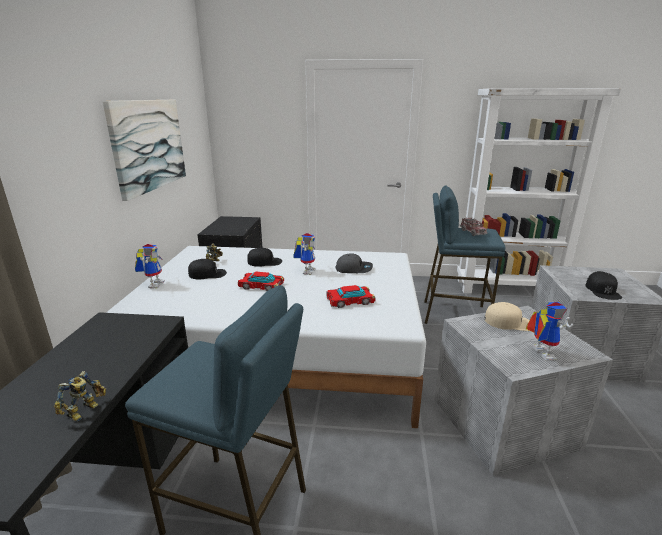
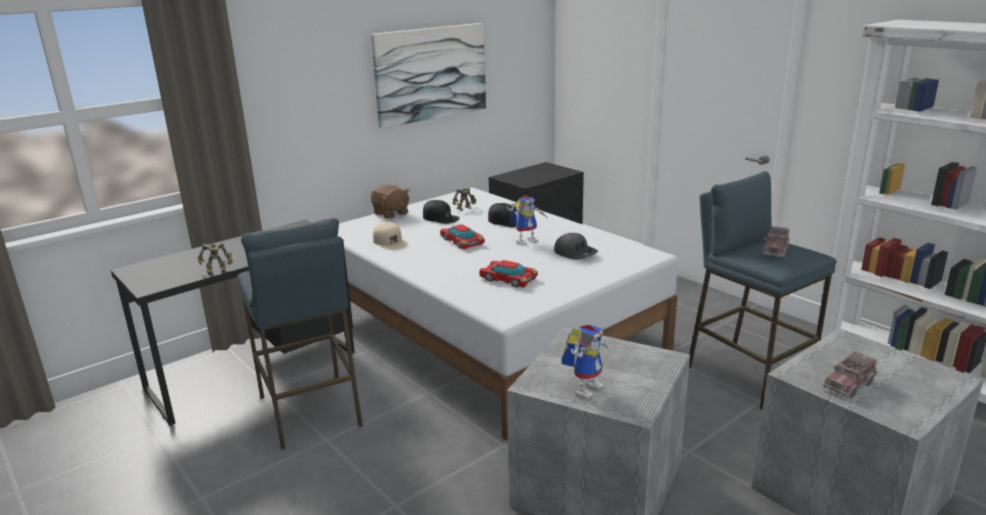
camera: 45 degrees right, 0 degrees up
(154, 283) = (391, 214): toy robot -> brown plush toy
(508, 322) = (623, 356): beige cap -> beige cap (390, 242)
(603, 290) = (849, 384): black cap -> toy truck

